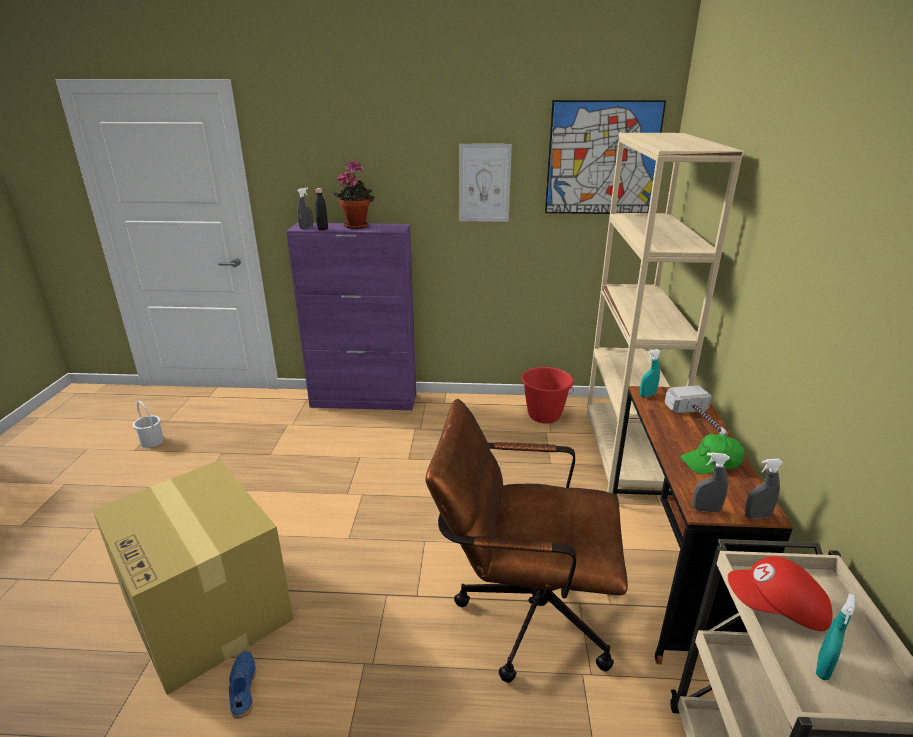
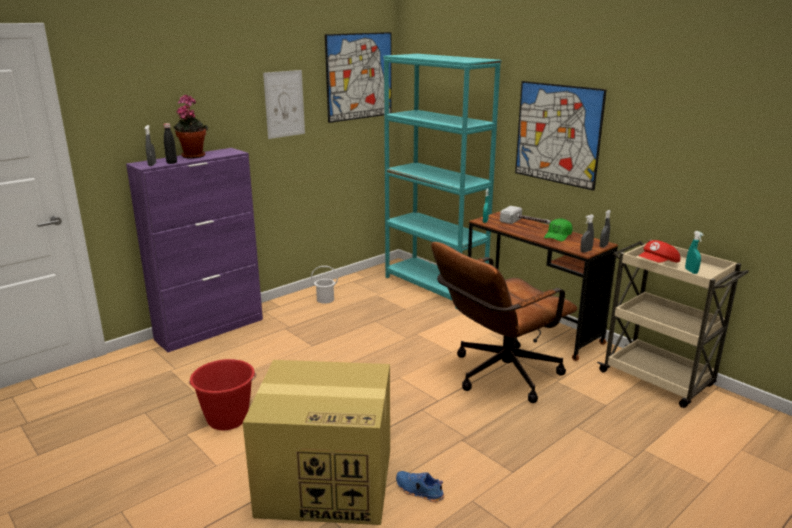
camera: 45 degrees left, 5 degrees down
(152, 441) = (45, 440): white bucket -> white bucket (325, 299)
(544, 415) = (360, 287): red bucket -> red bucket (227, 419)
(624, 451) = (434, 286): beige bookcase -> turquoise bookcase
(779, 294) = (557, 134): none -> picture

